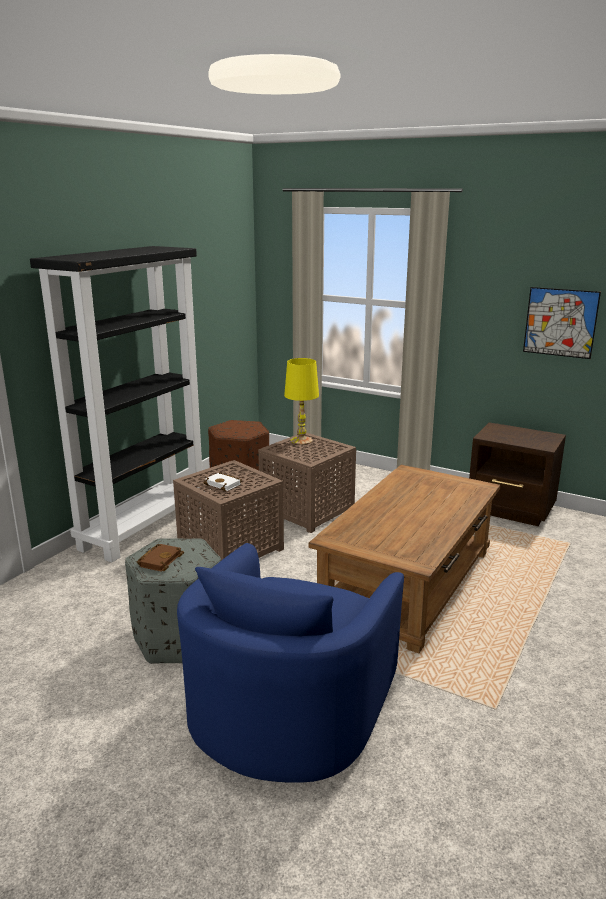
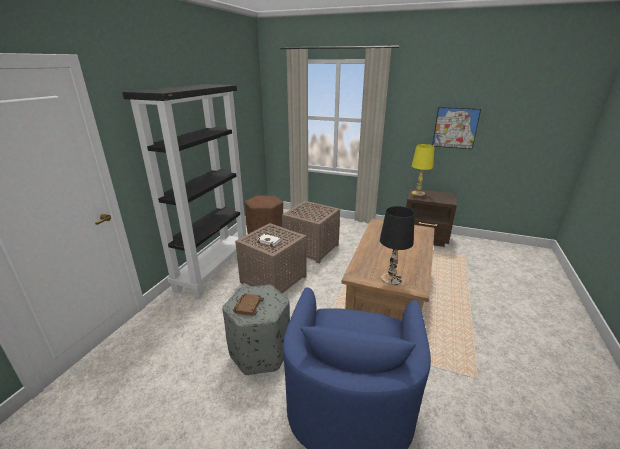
camera: 10 degrees left, 5 degrees up
(301, 440) = (305, 206): yellow table lamp -> yellow table lamp (418, 193)
(385, 547) = (391, 279): none -> black table lamp

